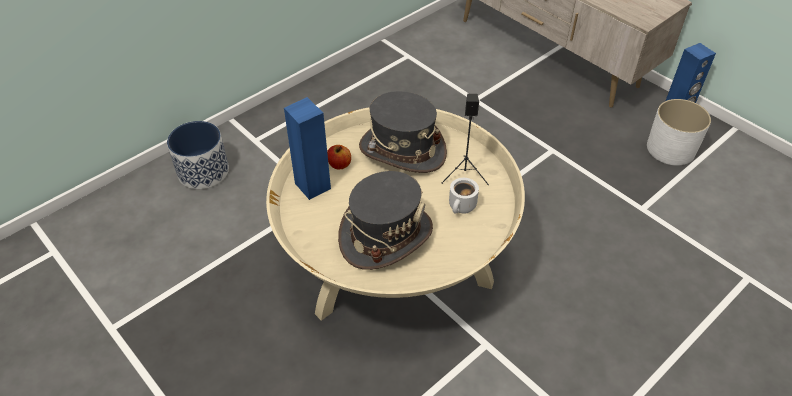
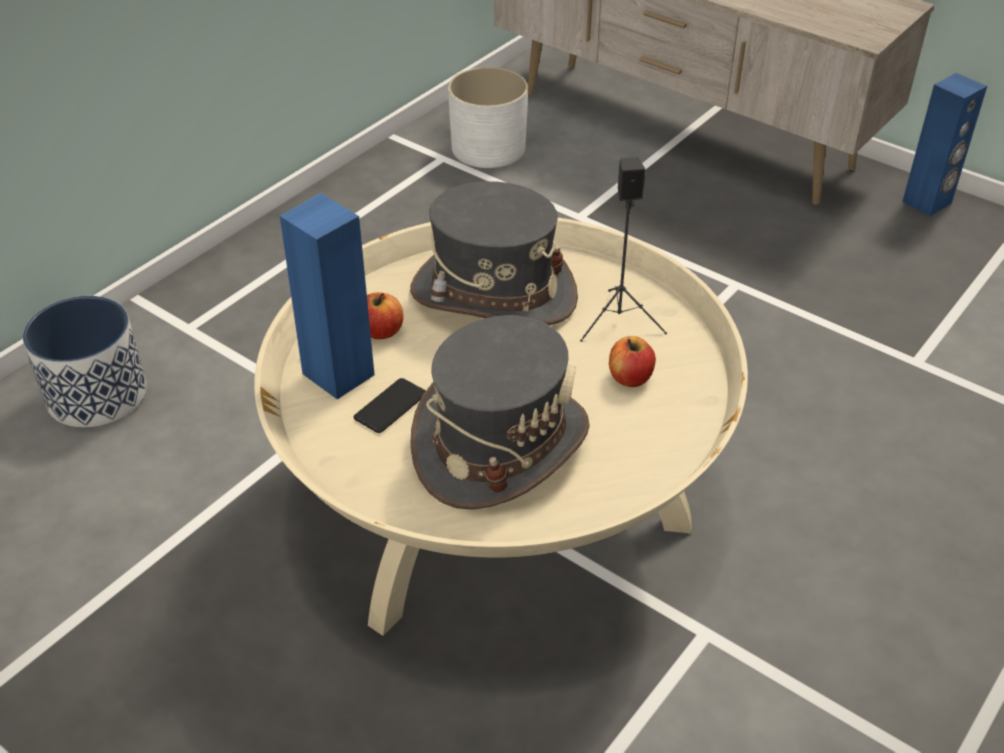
camera: 10 degrees left, 5 degrees down
(335, 207) = (390, 406): none -> phone
(462, 207) = (630, 377): white mug -> apple
(670, 149) = (934, 260): white planter -> white planter (488, 149)

